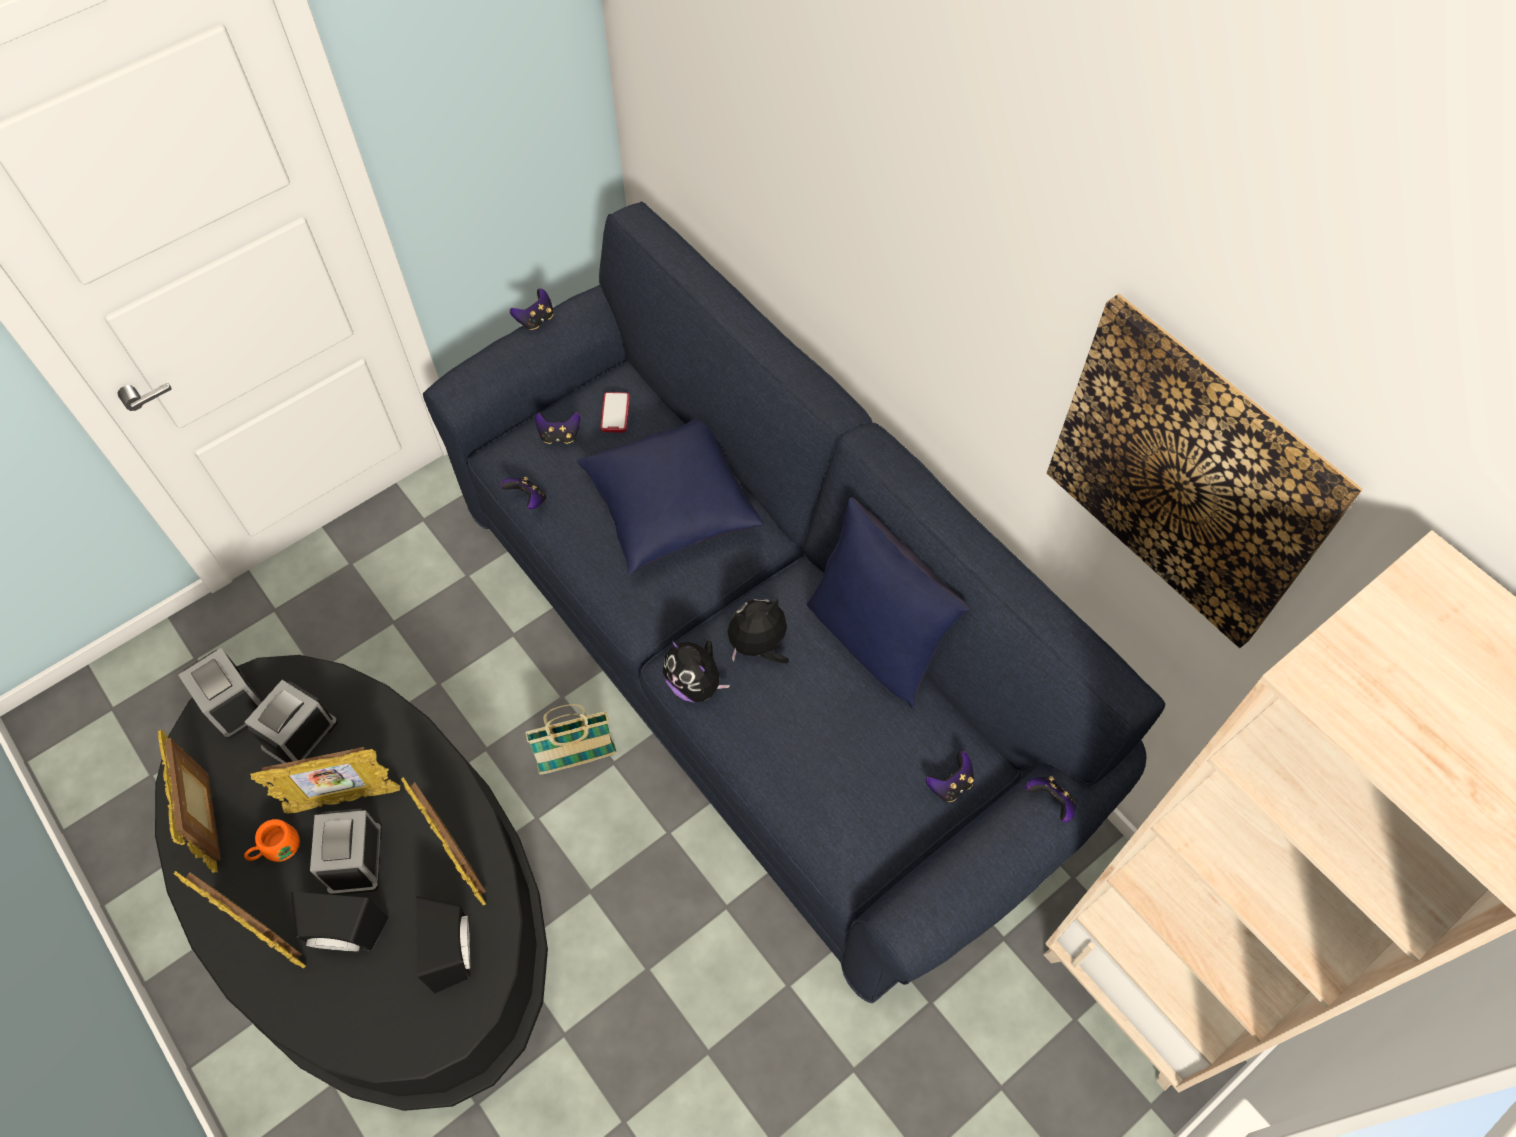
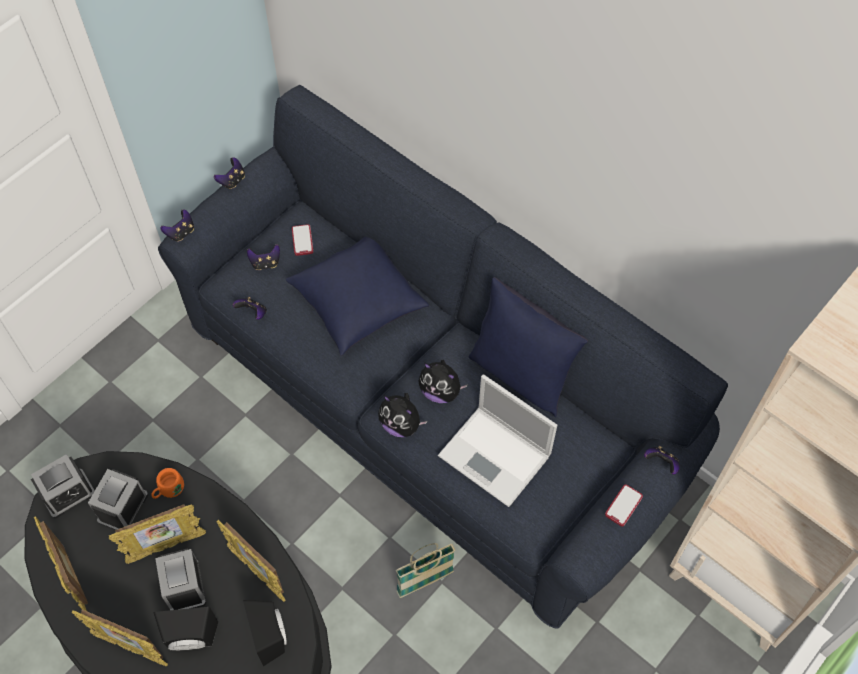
camera: 10 degrees left, 0 degrees up
(233, 704) = (68, 494): alarm clock -> alarm clock turned 75 degrees counterclockwise
(276, 849) = (125, 589): orange mug -> orange mug (168, 490)
(577, 760) = (313, 497): basket -> basket (425, 582)
(758, 646) = (440, 391): plush toy -> plush toy turned 120 degrees counterclockwise
(817, 751) = (496, 456): none -> laptop
(950, 784) = (591, 464): game controller -> game controller (181, 233)
(983, 855) = (623, 506): none -> phone
(1188, 475) = (722, 232): picture -> none

